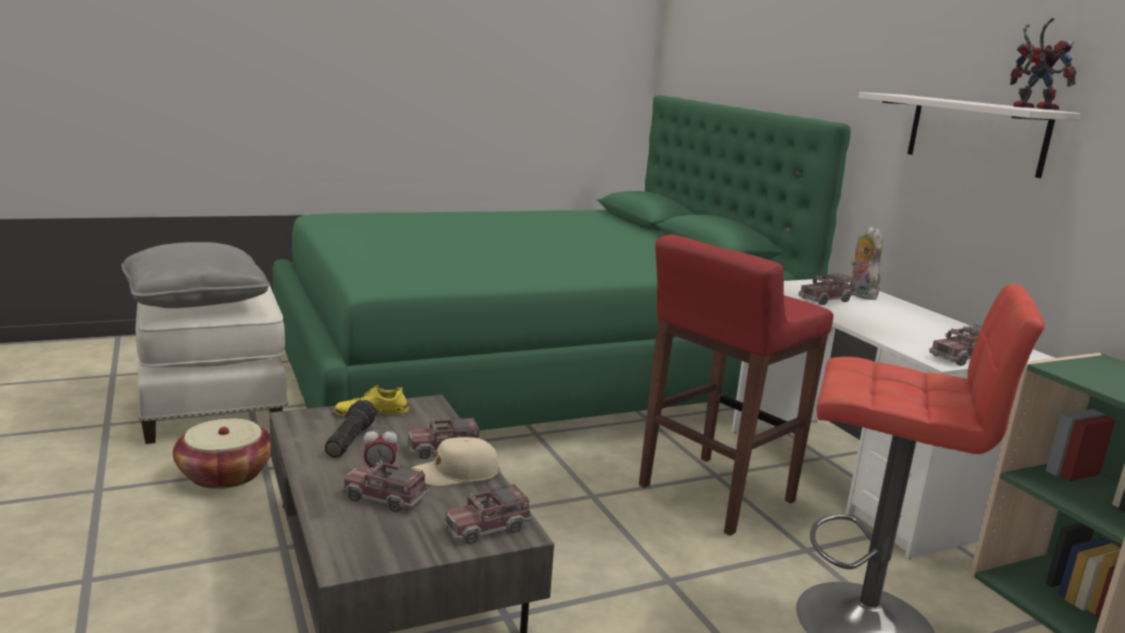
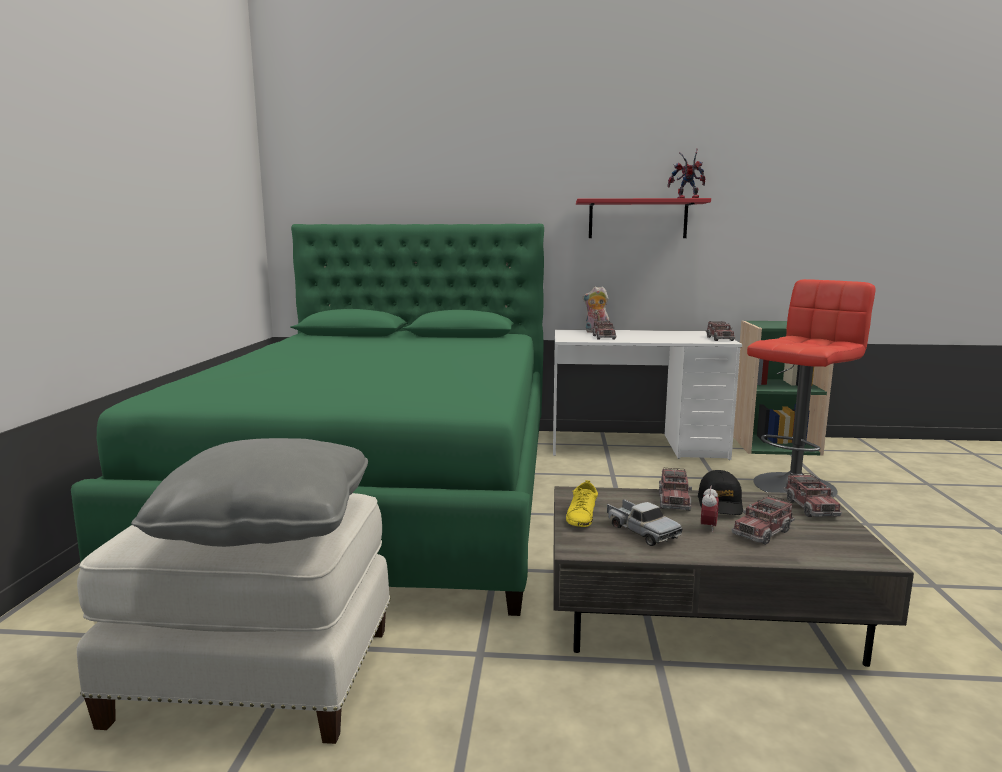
camera: 60 degrees left, 5 degrees down
(225, 474) = (477, 682): basket -> none
(349, 439) = (641, 531): flashlight -> toy truck
(455, 473) = (720, 503): beige cap -> black cap
(714, 494) = (638, 482): red stool -> none
(976, 134) = (637, 219): white shelf -> red shelf

